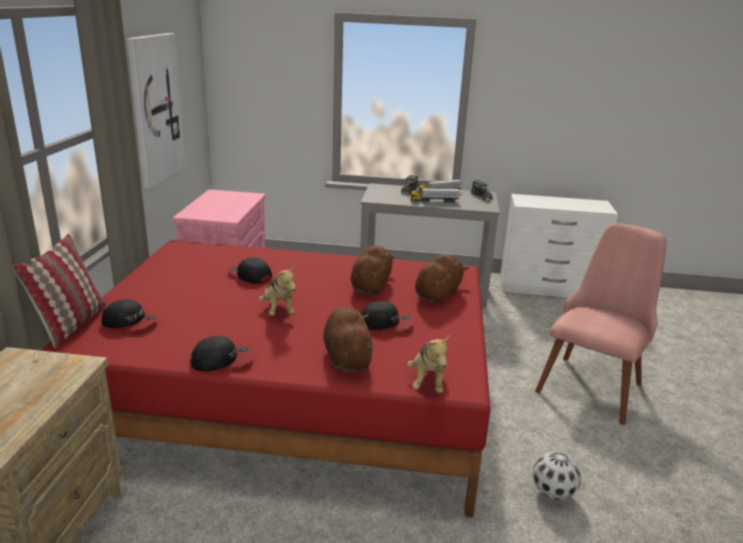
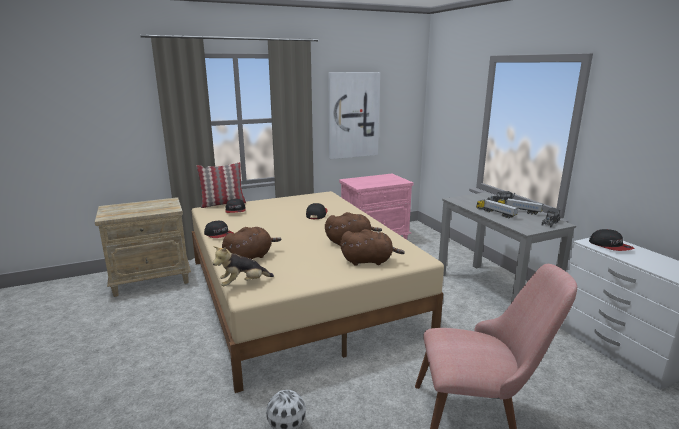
camera: 60 degrees right, 5 degrees down
(278, 310) = (284, 230): plush toy -> none
(292, 394) = (299, 293): red bed -> beige bed
(386, 323) = (303, 257): cap -> cap (610, 246)

